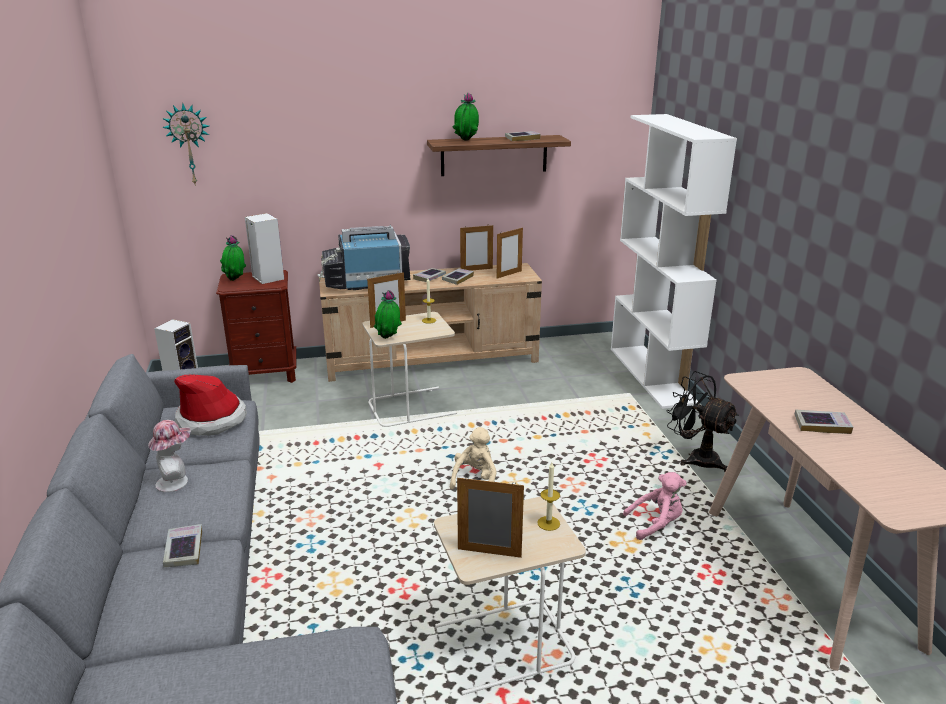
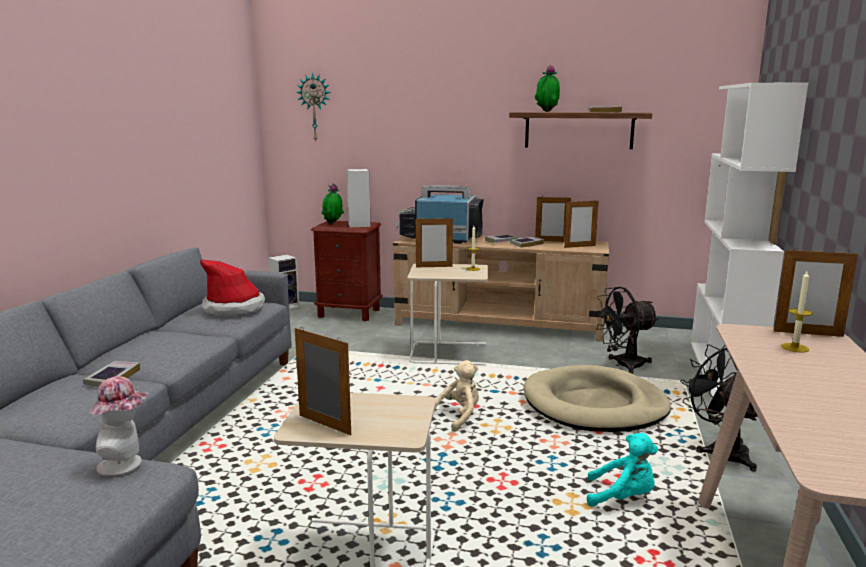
camera: 25 degrees right, 10 degrees down
(176, 481) = (162, 337): hat -> hat (126, 464)
(388, 338) = (422, 275): potted plant -> none
(548, 523) = (410, 416): candle -> candle (795, 348)
(572, 386) = (623, 365): none -> black fan
(578, 437) = (594, 405): none -> beige dog bed
(656, 524) = (622, 497): pink plush toy -> turquoise plush toy
(787, 373) = (808, 333): none -> picture frame
(822, 425) = (807, 379): book -> none

